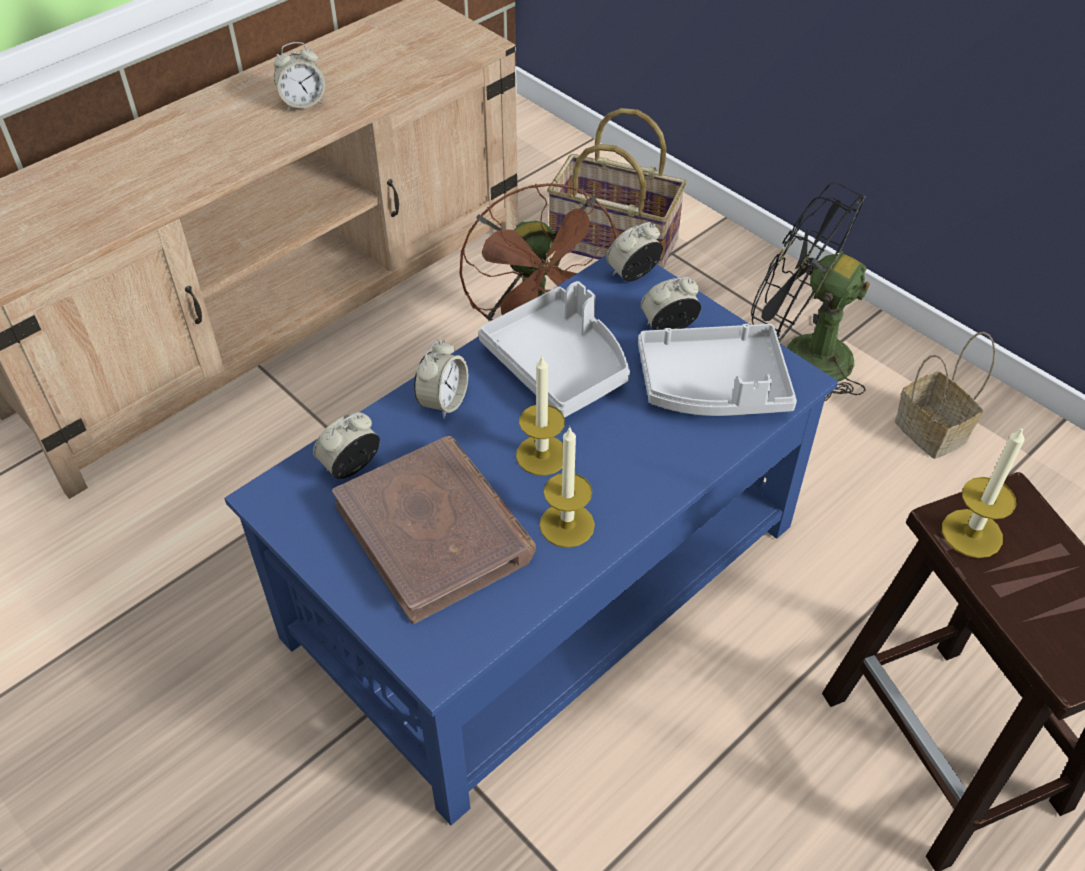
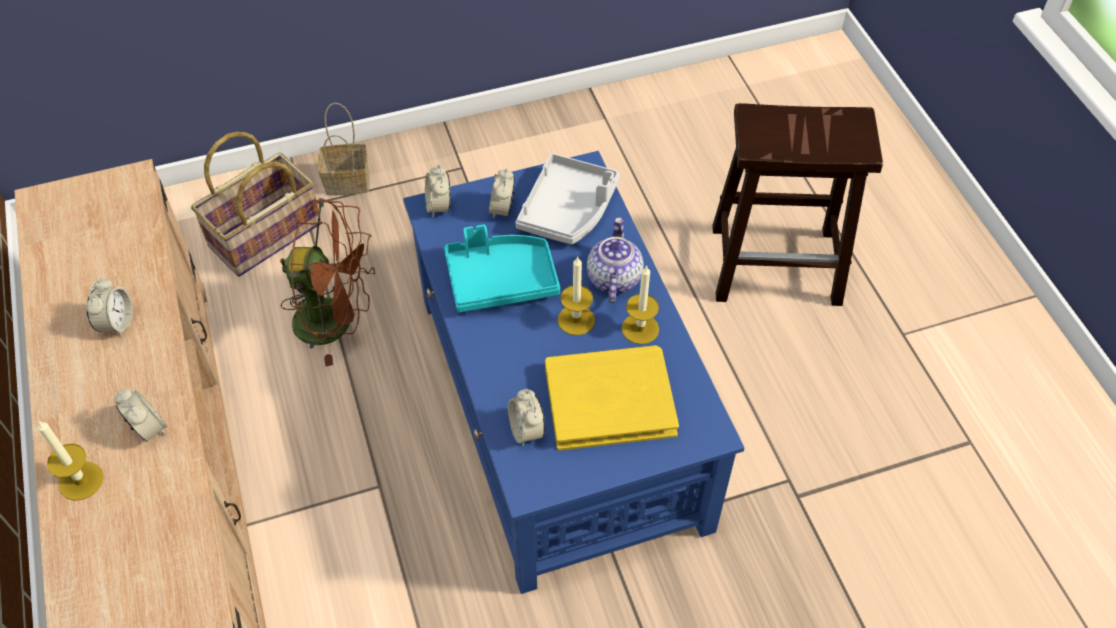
camera: 65 degrees left, 5 degrees up
(435, 531) = (609, 400): brown book -> yellow book
(443, 402) = (496, 357): alarm clock -> alarm clock (148, 428)
(559, 365) = (501, 280): grey tray -> turquoise tray
(632, 468) = (613, 278): none -> teapot
(801, 356) = (456, 183): black fan -> none
(933, 432) = (562, 152): basket -> basket (349, 181)
(972, 533) = (767, 143): candle -> candle (81, 481)

